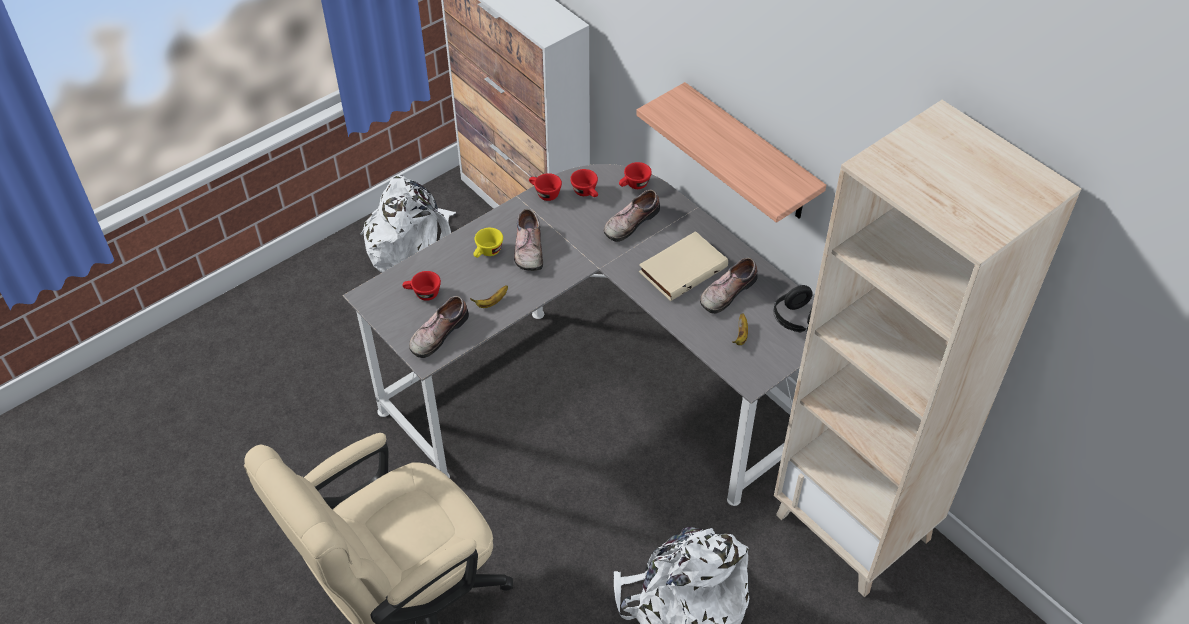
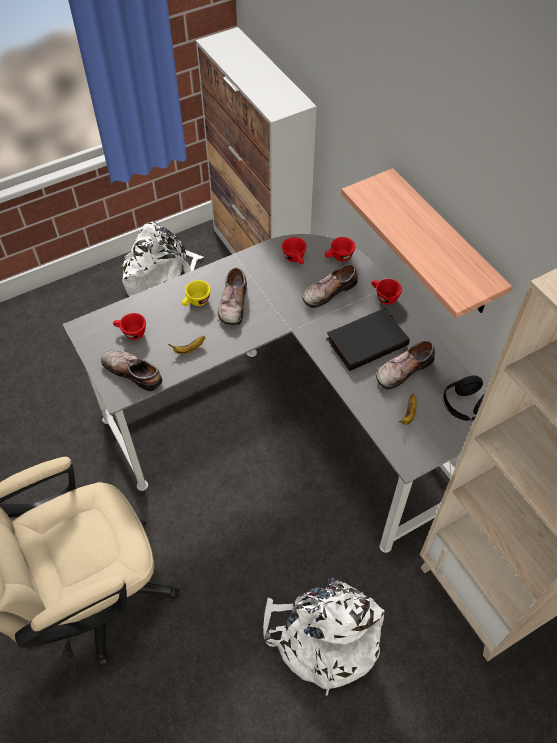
camera: 10 degrees right, 5 degrees up
(437, 333) = (134, 371): shoe -> shoe turned 75 degrees clockwise
(544, 194) = (258, 255): red cup -> red cup (383, 297)
(682, 268) = (366, 341): beige book -> black book

